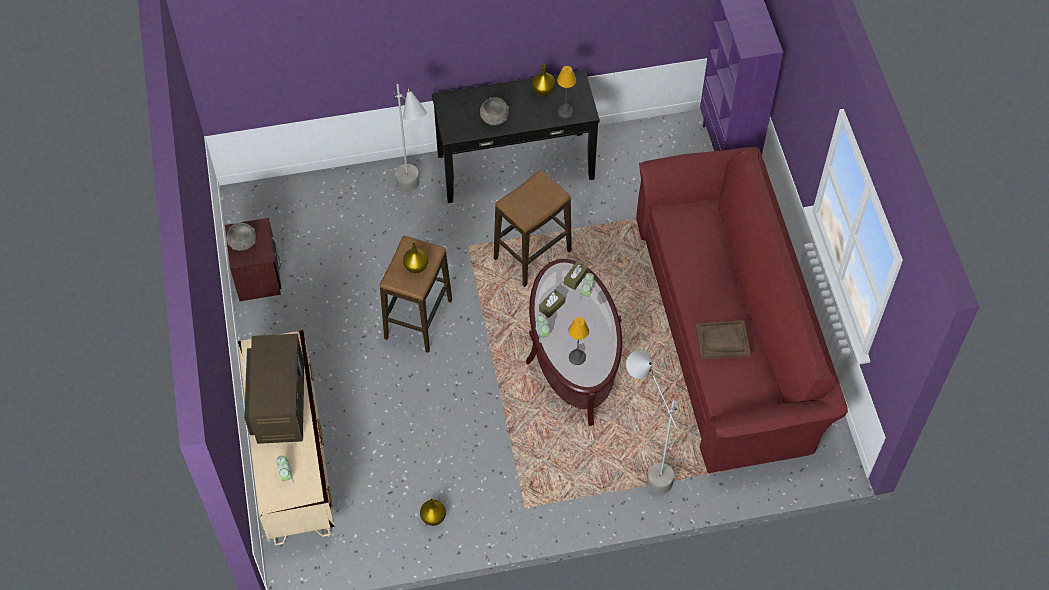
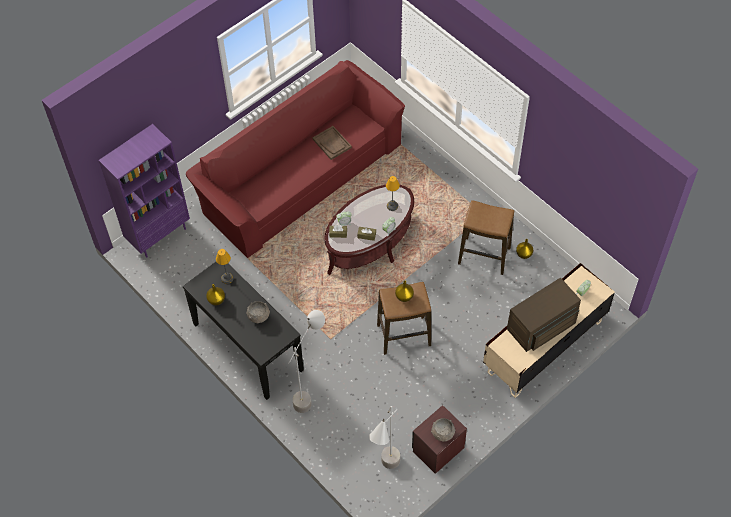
camera: 120 degrees left, 0 degrees up
(532, 254) = (312, 299): stool -> stool (484, 256)
(645, 466) = (417, 173): grey floor lamp -> grey floor lamp (385, 474)

